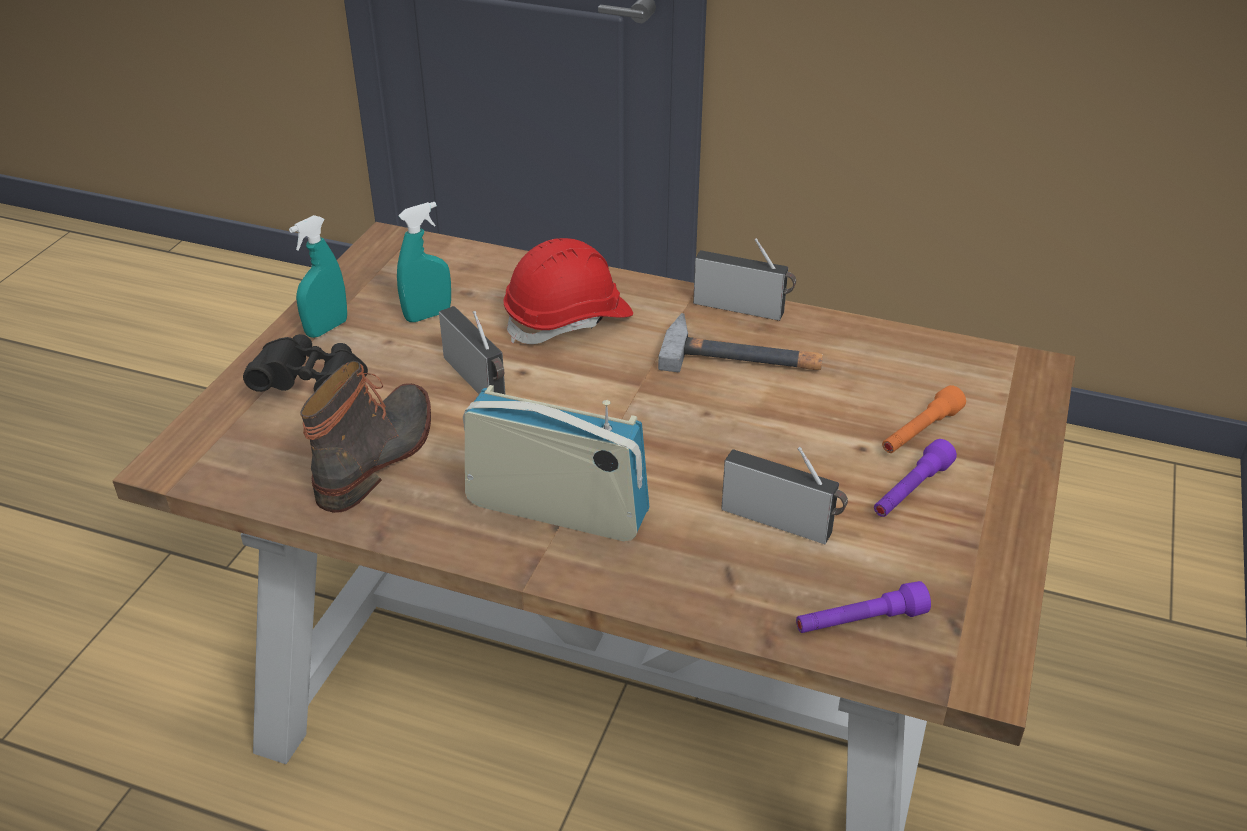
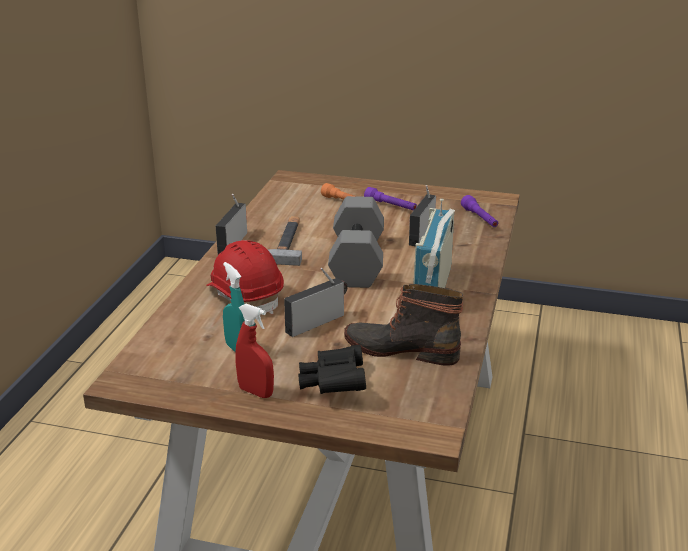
camera: 95 degrees left, 10 degrees down
(326, 328) = (256, 392): turquoise spray bottle -> red spray bottle
(664, 432) = (358, 262): none -> grey dumbbell

